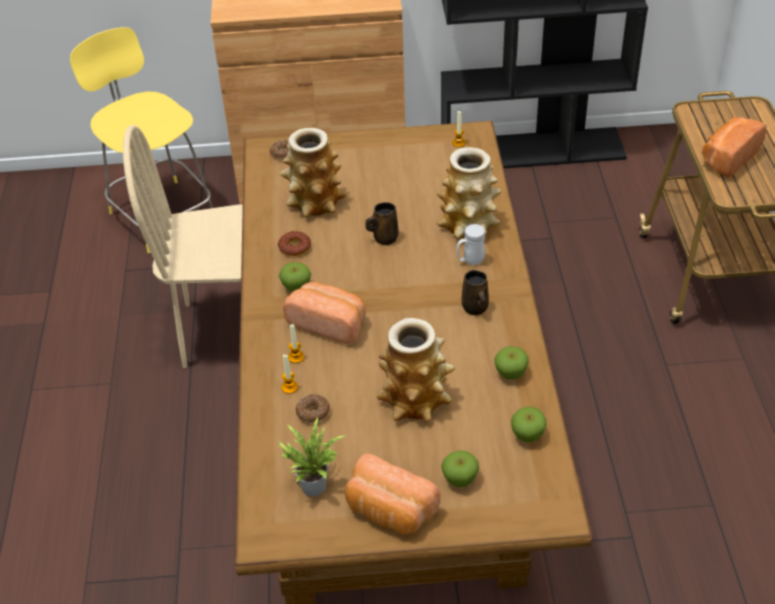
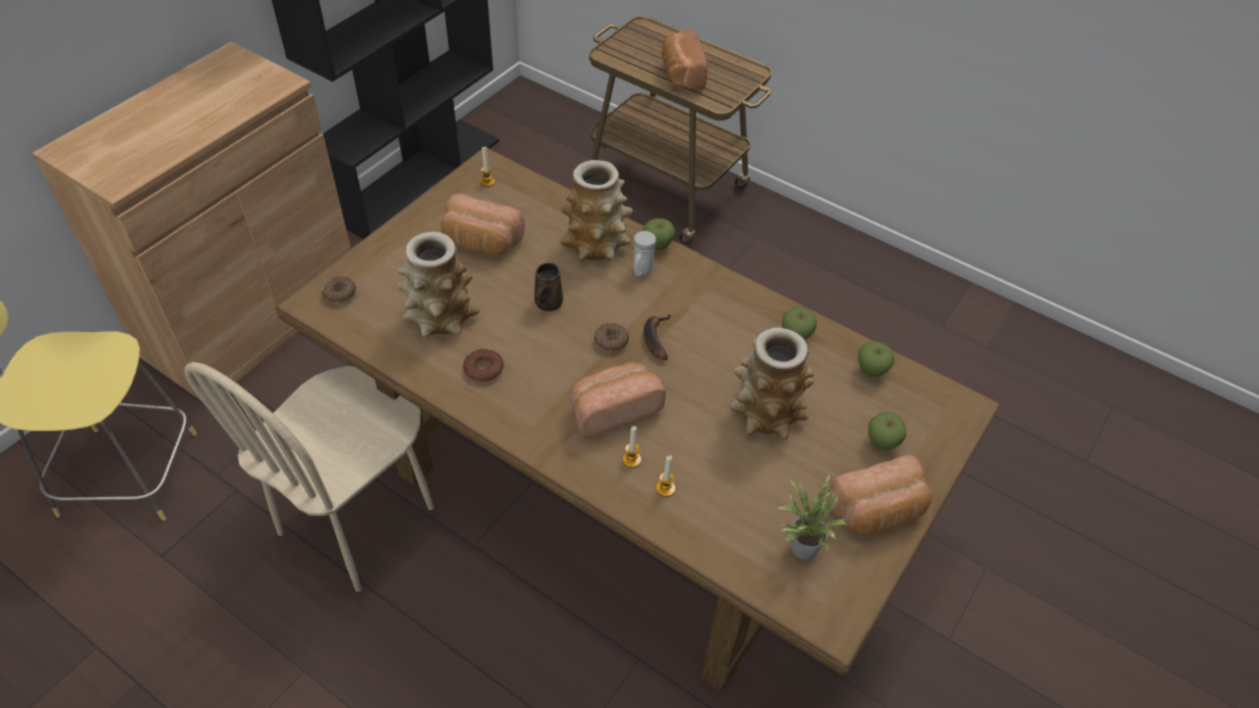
camera: 55 degrees left, 5 degrees up
(296, 288) = (541, 402): apple -> apple (657, 245)
(313, 412) = (714, 491): donut -> donut (611, 341)
(400, 177) = (481, 243): none -> bread
(415, 304) = (654, 338): none -> banana
(475, 308) = (700, 306): brown mug -> none

